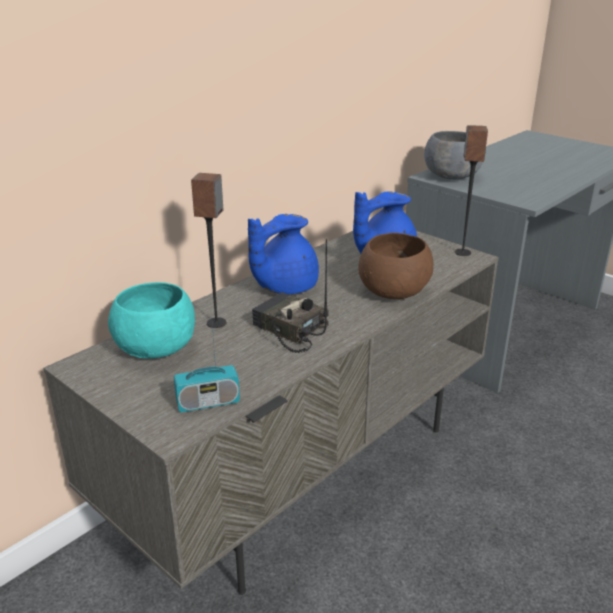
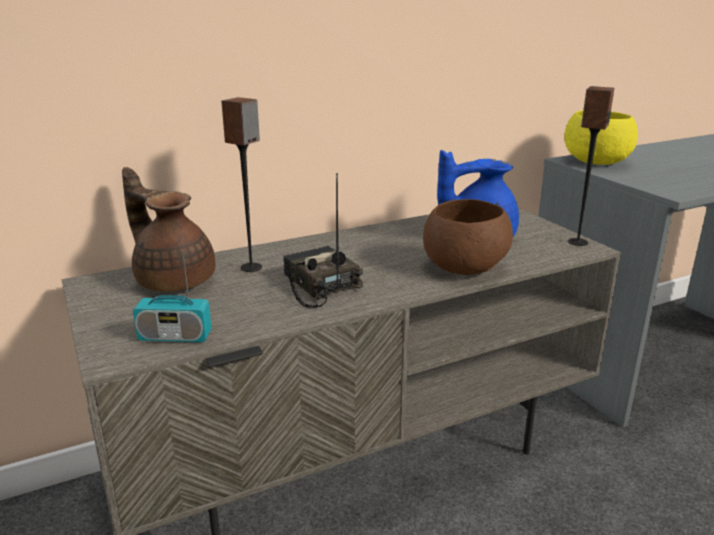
camera: 20 degrees right, 5 degrees down
(156, 348) = (174, 279): turquoise bowl -> brown teapot
(283, 287) = (347, 246): blue teapot -> none
(452, 176) = (598, 162): grey bowl -> yellow bowl

